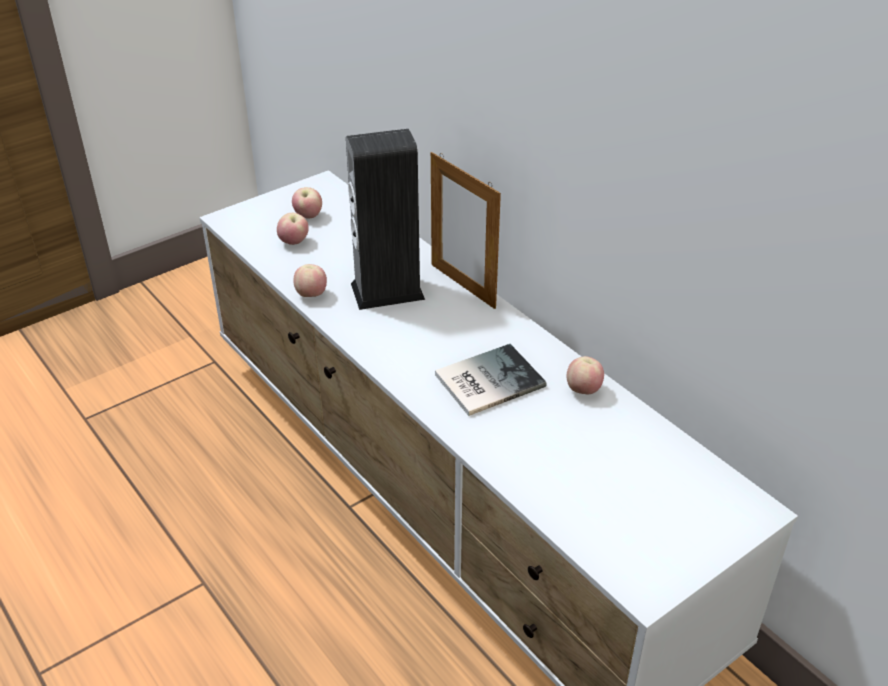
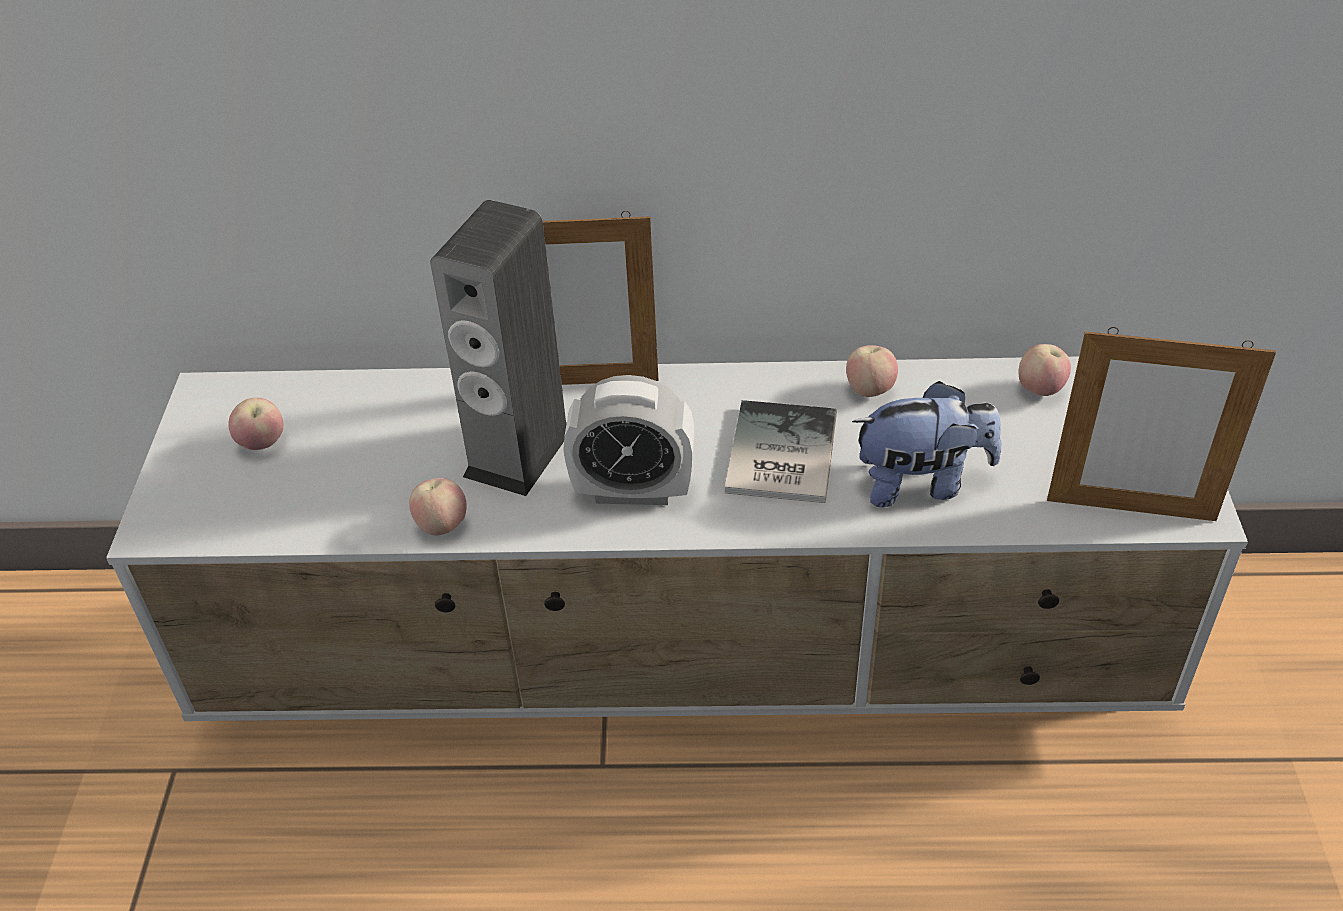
camera: 50 degrees left, 5 degrees up
(294, 242) = (303, 487): apple -> apple (1040, 390)
(401, 342) = (633, 491): none -> alarm clock
(528, 447) = (921, 483): none -> plush toy
(610, 553) = (1130, 509): none -> picture frame

